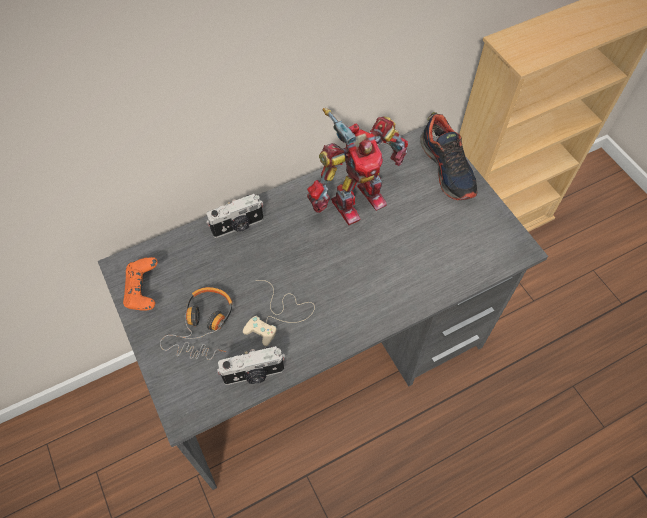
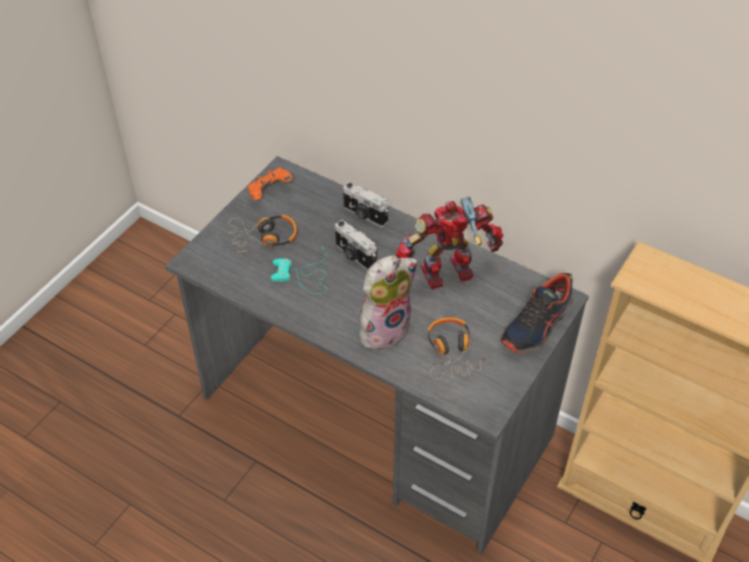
camera: 60 degrees right, 10 degrees down
(254, 374) = (245, 284): camera -> camera (354, 256)
(278, 314) = (303, 276): beige game controller -> turquoise game controller
(355, 200) = (448, 275): toy robot -> toy robot turned 135 degrees clockwise
(386, 279) = (384, 328): none -> plush toy
(443, 241) = (452, 353): none -> headphones

